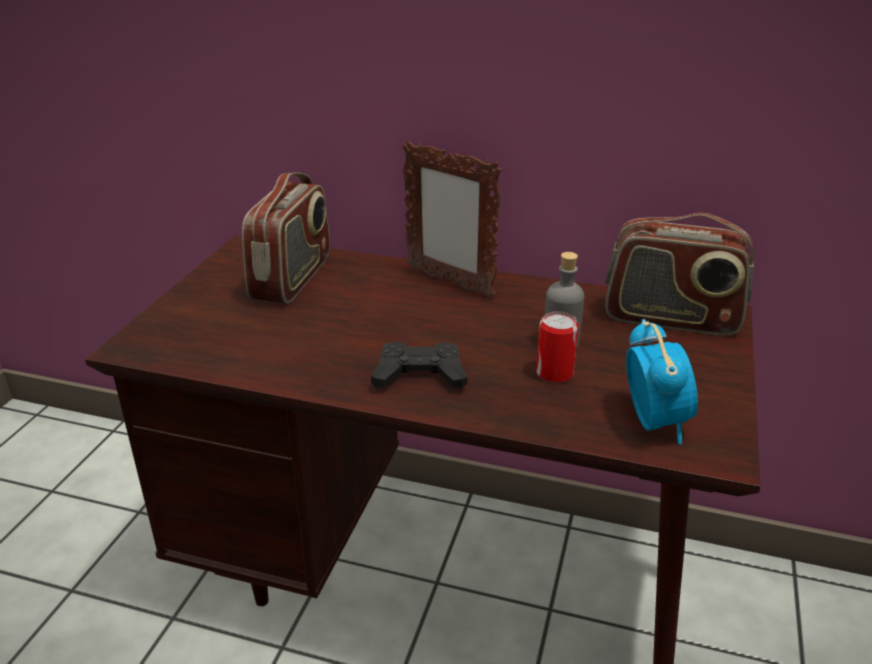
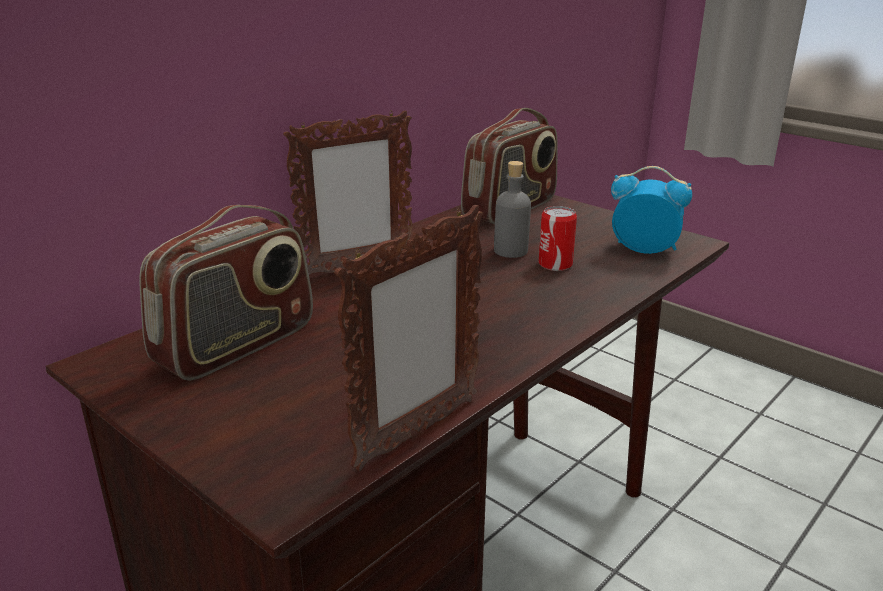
camera: 65 degrees left, 5 degrees down
(215, 373) = (416, 433): none -> picture frame
(293, 278) = (237, 345): radio -> radio turned 90 degrees clockwise
(420, 374) = (514, 317): black game controller -> none

